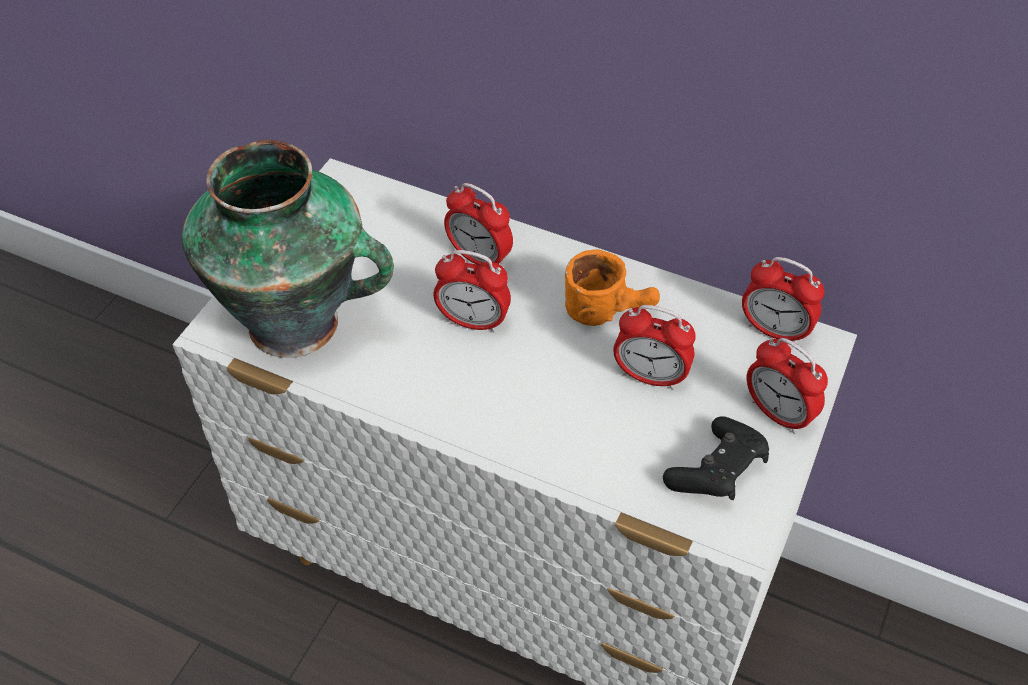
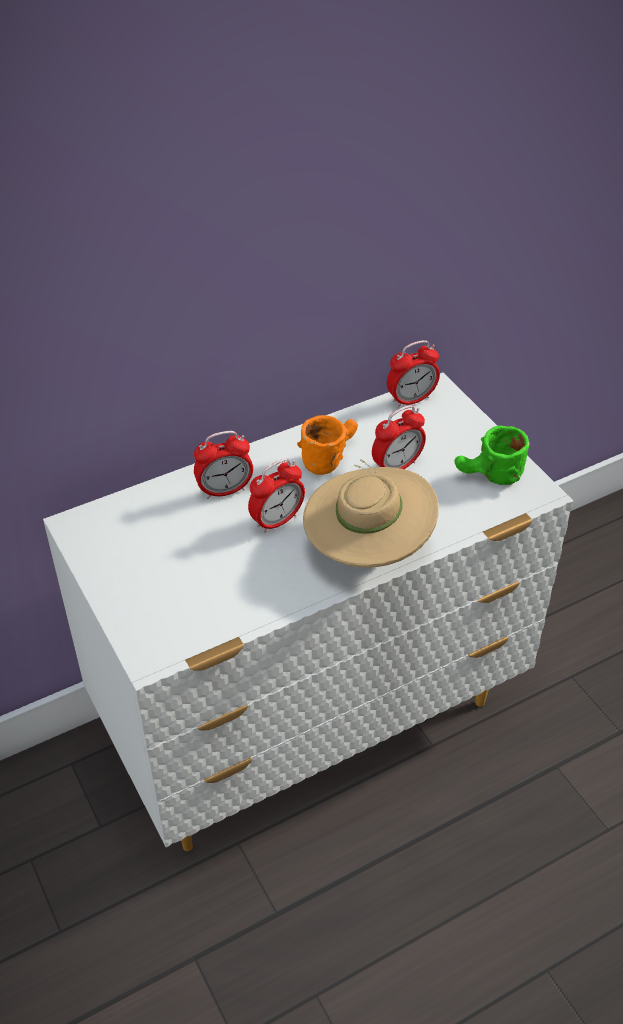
camera: 55 degrees left, 5 degrees down
(299, 325) = (191, 609): vase -> none
(498, 419) = (368, 549): none -> beige hat
(717, 472) = (489, 477): black game controller -> green mug
(778, 414) = (470, 431): alarm clock -> none

